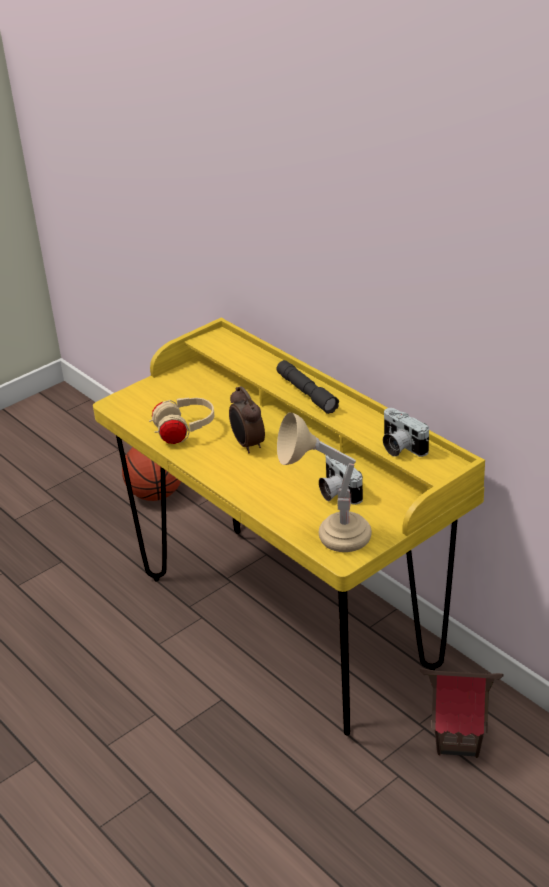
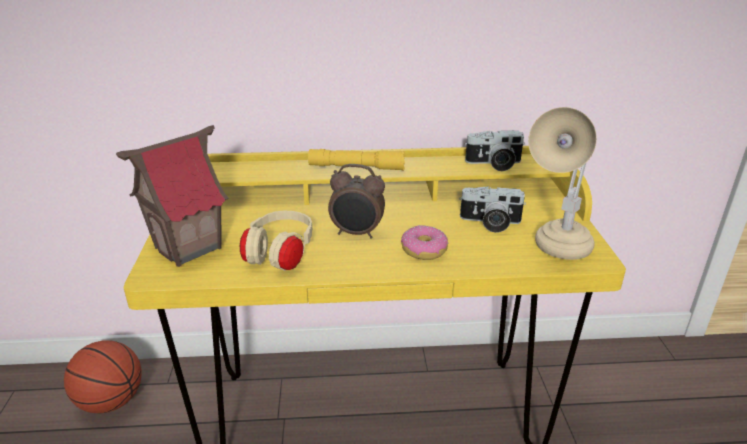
camera: 55 degrees left, 5 degrees down
(260, 480) = (423, 250): none -> donut
(306, 393) = (356, 167): grey flashlight -> yellow flashlight
(458, 741) = (586, 395): toy house -> toy house (189, 248)

